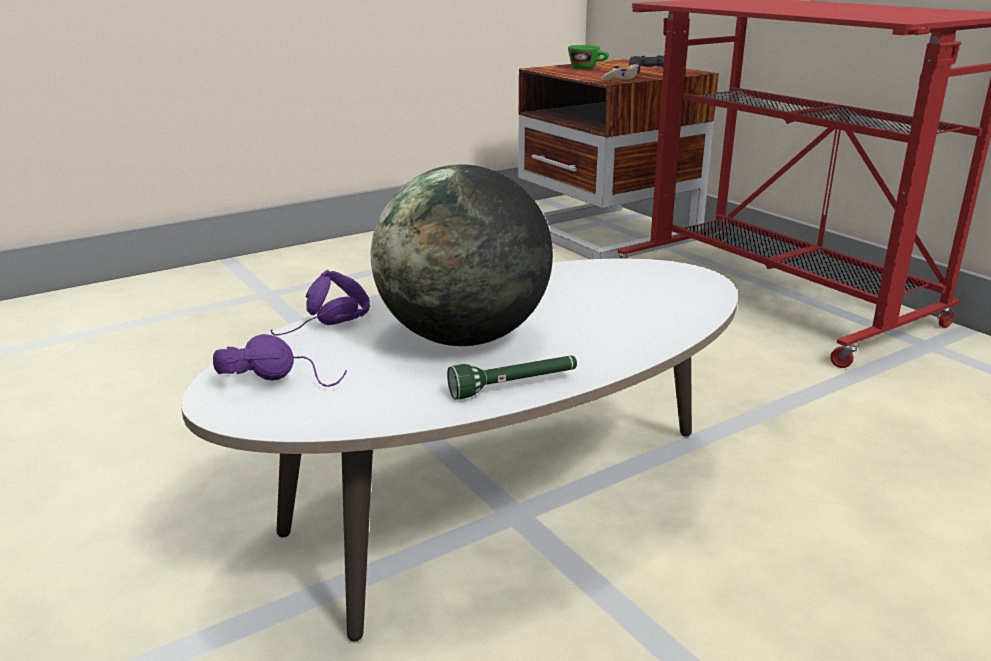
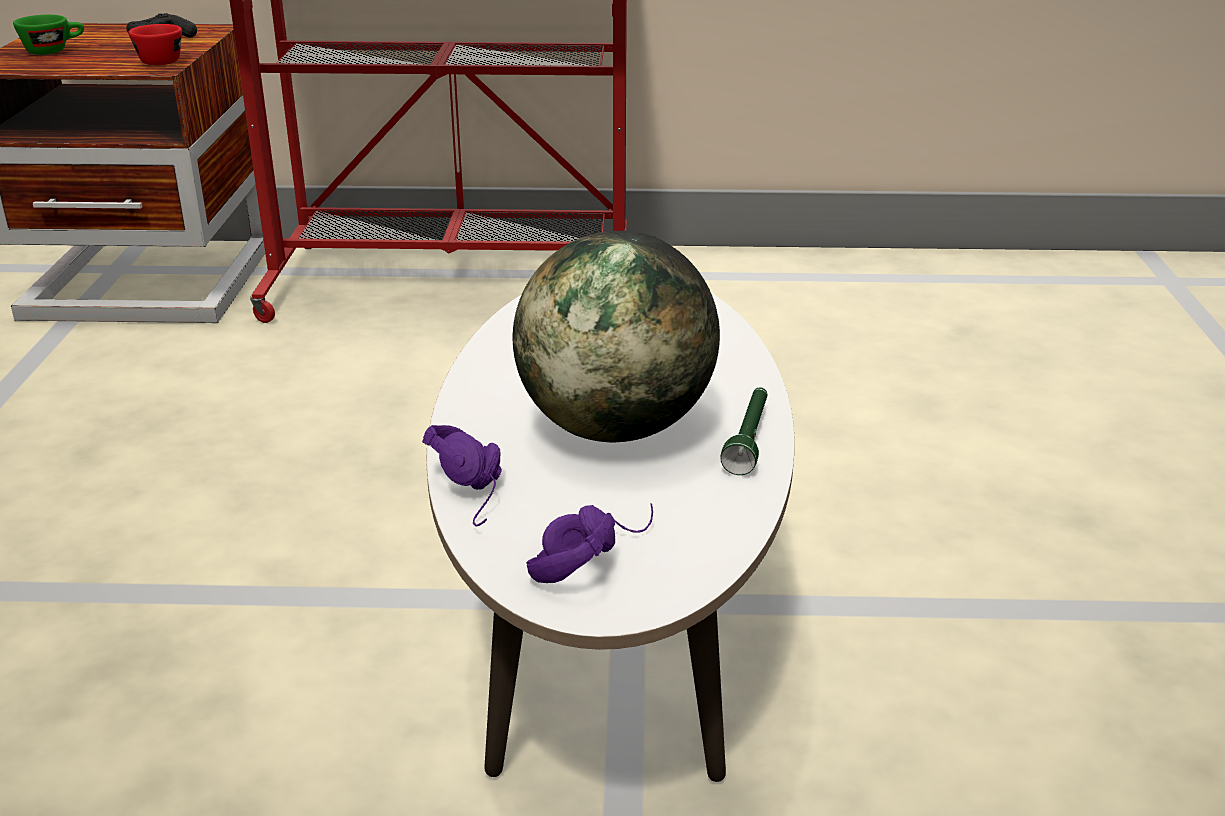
camera: 55 degrees left, 5 degrees up
(622, 79) = (160, 60): beige game controller -> red cup

